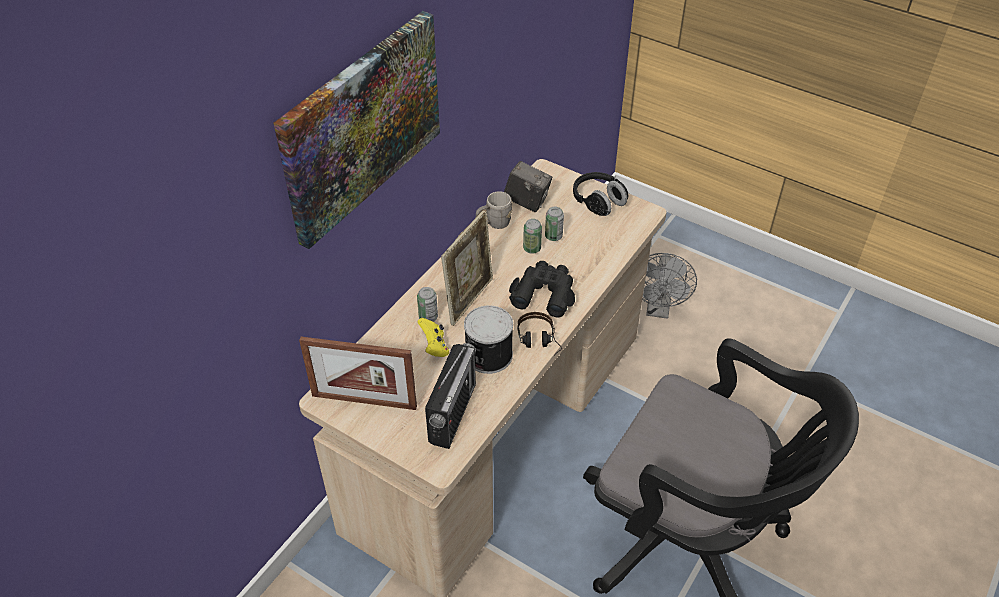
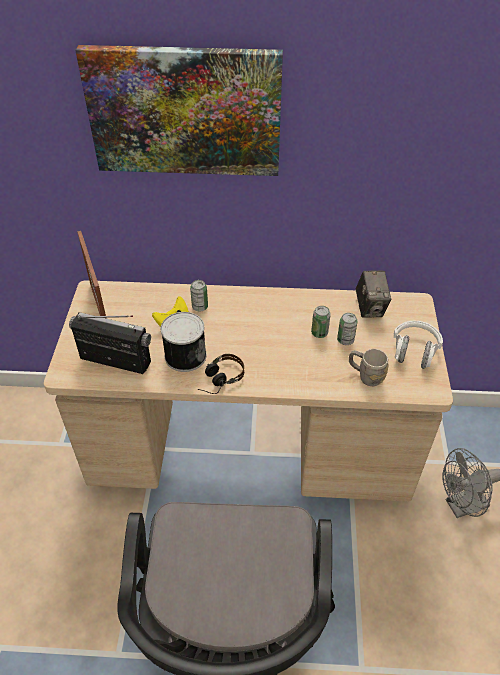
camera: 60 degrees right, 0 degrees up
(452, 413) = (115, 360): radio -> radio turned 150 degrees counterclockwise
(469, 299) = (234, 321): picture frame -> none
(494, 224) = (327, 299): grey mug -> grey mug (365, 376)
(544, 293) = (275, 361): black binoculars -> none
(598, 202) = (414, 352): black headphones -> white headphones

